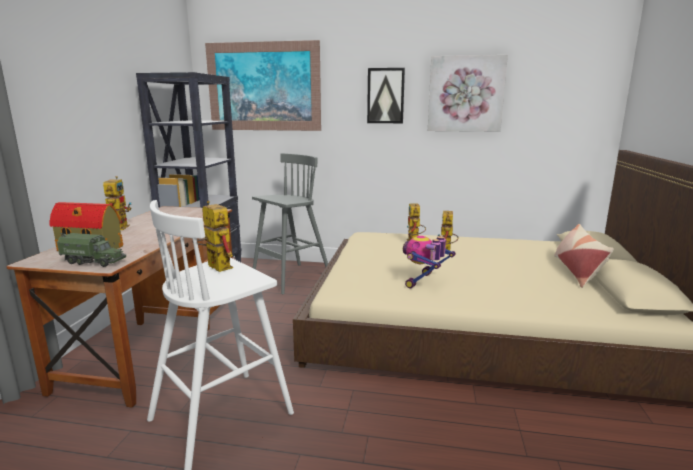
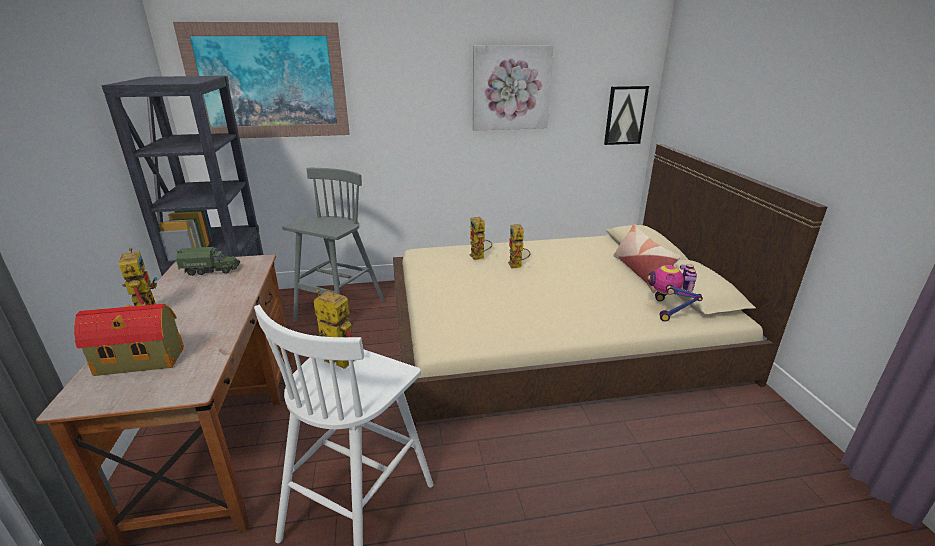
camera: 20 degrees left, 10 degrees up
(94, 261) = (168, 385): toy truck -> toy truck (211, 270)
(385, 96) = (424, 91): picture -> picture (625, 115)
(424, 282) = (518, 311): toy robot -> toy robot (668, 310)

